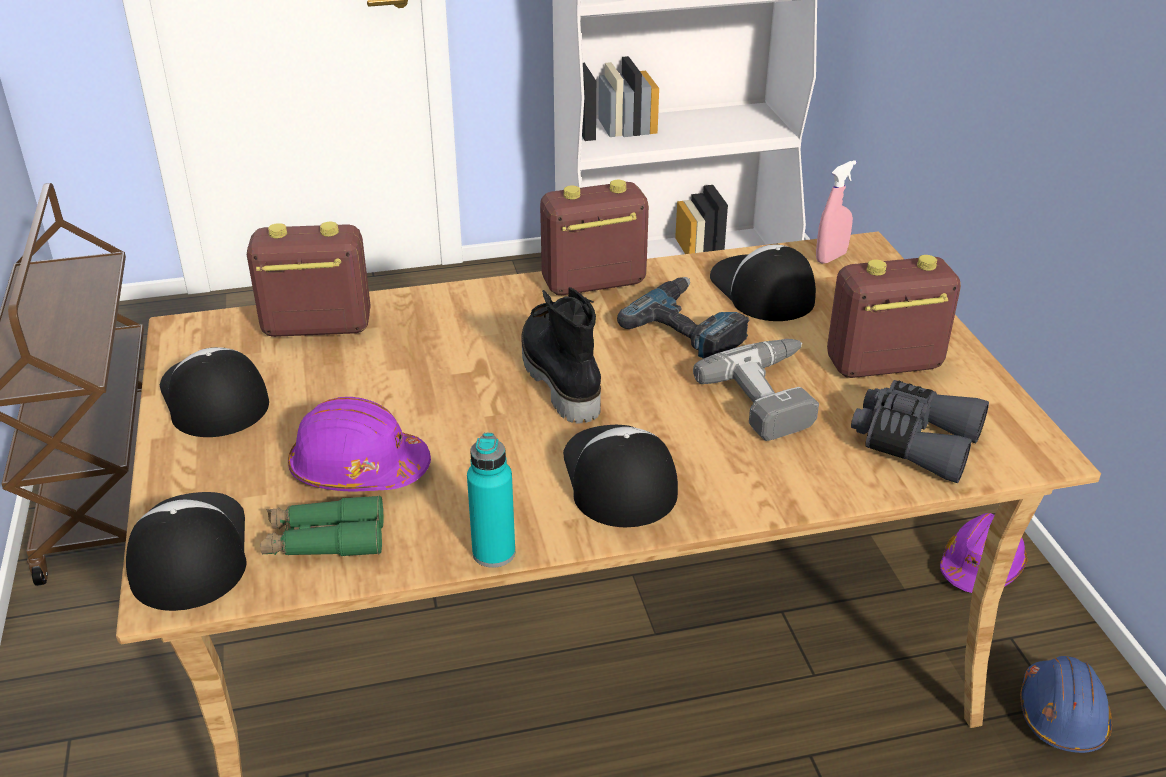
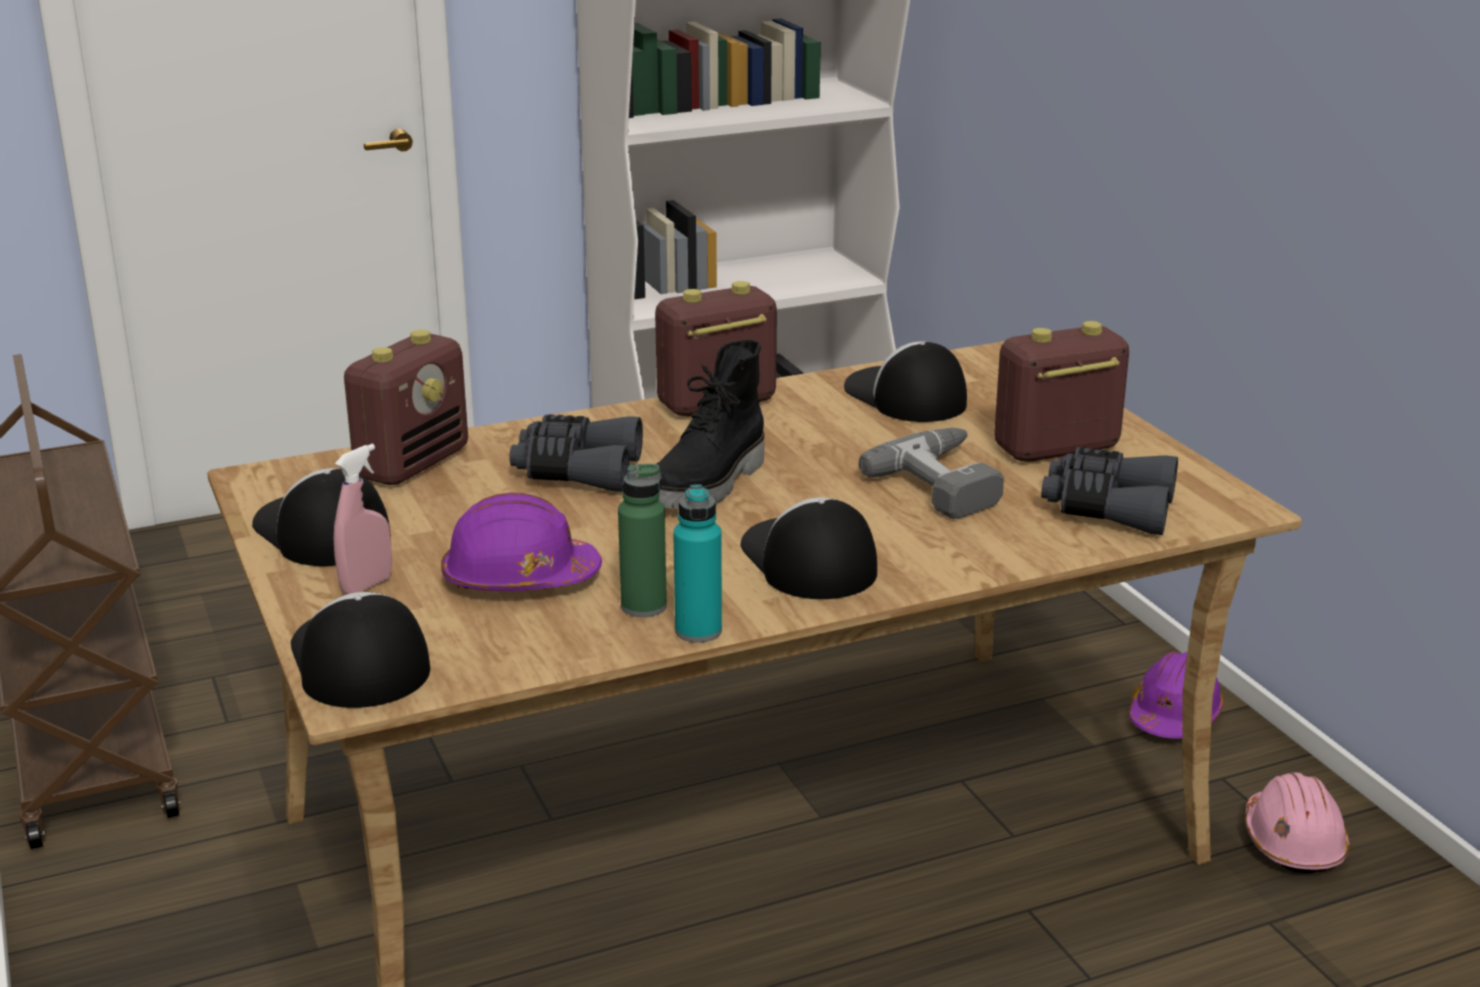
camera: 10 degrees left, 10 degrees down
(316, 327) = (412, 464): radio -> radio turned 135 degrees clockwise
(325, 540) = (508, 638): green binoculars -> none
(450, 349) = (577, 471): none -> grey binoculars
(455, 516) = (643, 606): none -> green bottle
(558, 377) = (709, 486): black boot -> black boot turned 120 degrees counterclockwise
(690, 327) = (838, 433): power drill -> none
(831, 257) = (971, 364): pink spray bottle -> pink spray bottle (367, 585)
(1061, 715) = (1293, 842): blue hard hat -> pink hard hat

